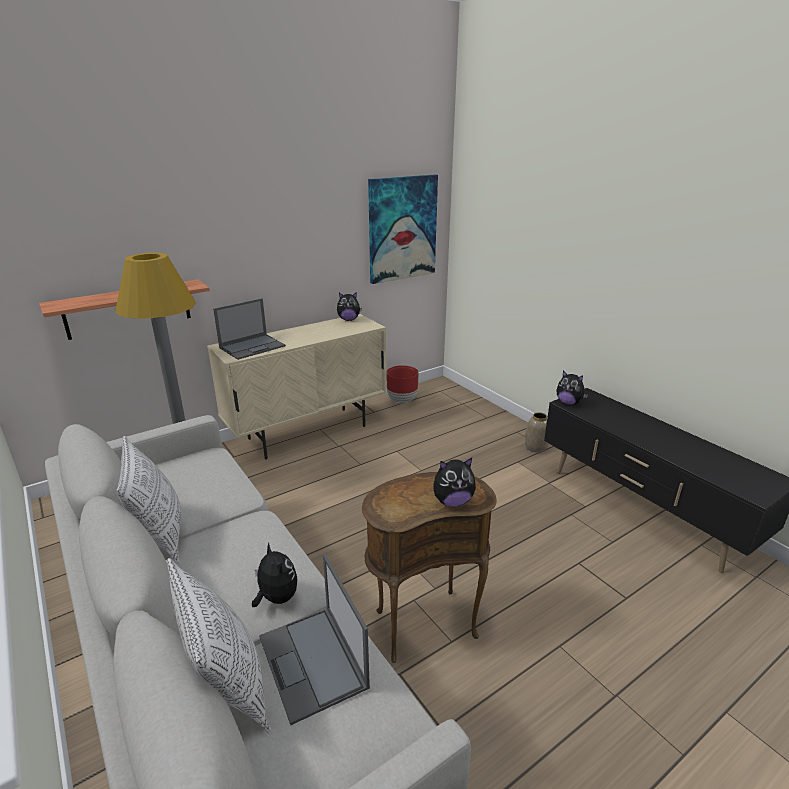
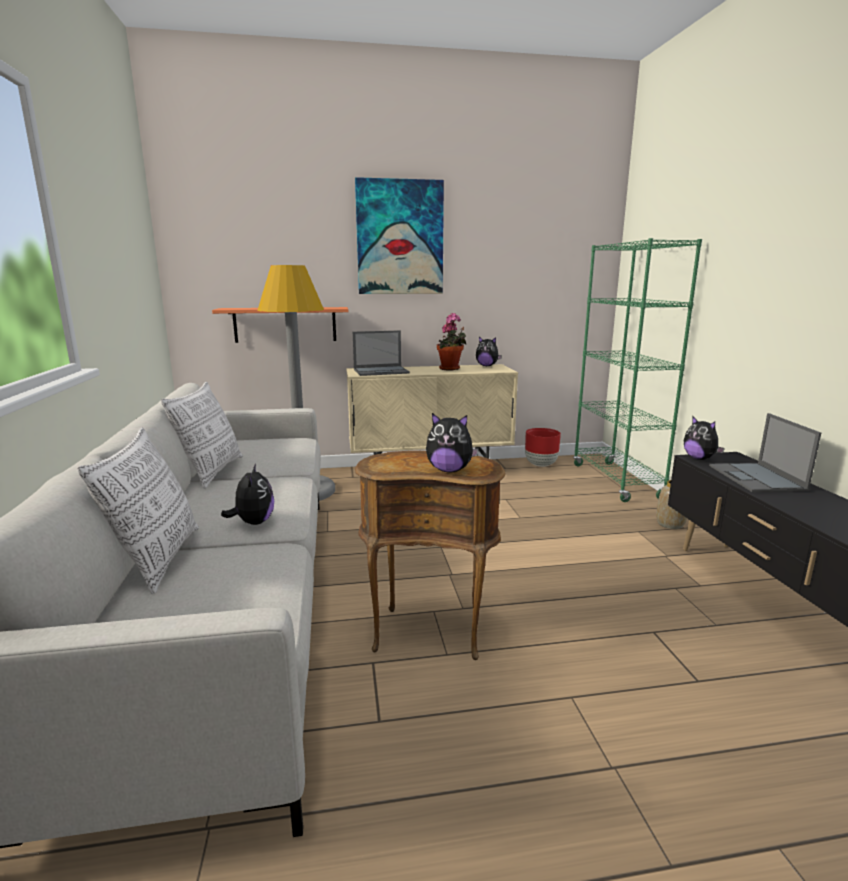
camera: 25 degrees right, 10 degrees down
(313, 663) = (234, 564): laptop -> laptop (757, 478)
(319, 331) = (451, 369): none -> potted plant
(402, 229) = (559, 284): picture -> picture (400, 238)
(473, 408) = (616, 481): none -> green bookcase

